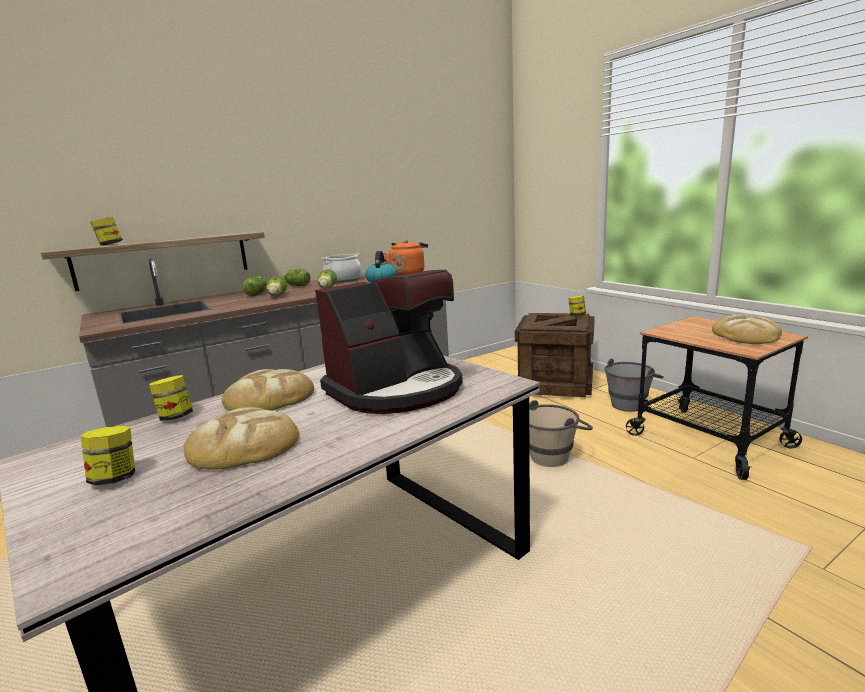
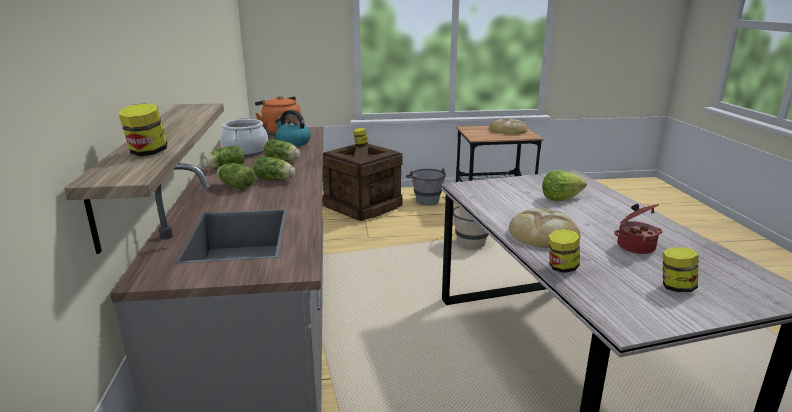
camera: 65 degrees left, 5 degrees up
(243, 445) = (635, 246): bread -> cooking pot
(396, 390) = (560, 198): coffee machine -> lettuce

